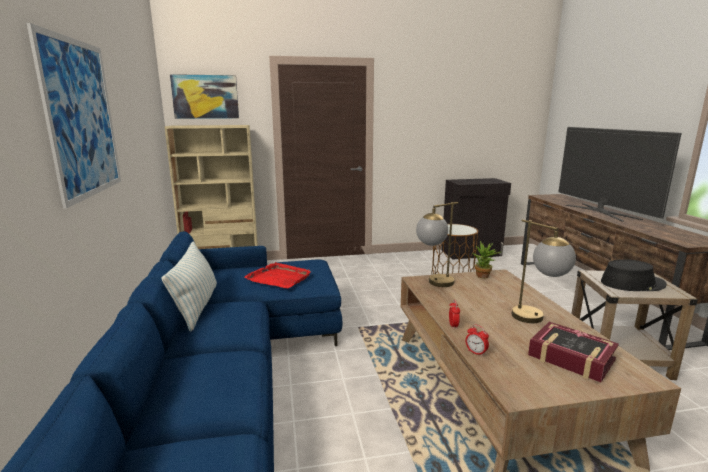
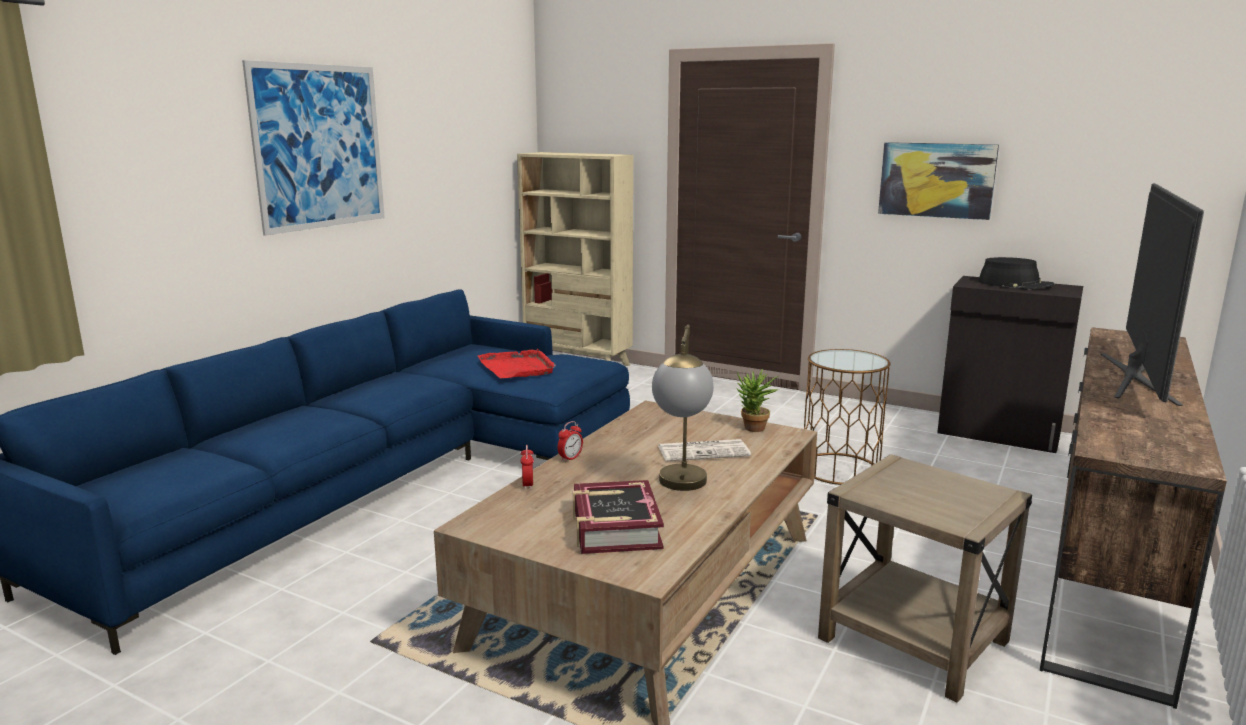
camera: 40 degrees right, 0 degrees up
(196, 307) = (398, 373): pillow -> none
(205, 97) = (584, 112): picture -> picture (936, 180)
(434, 284) = (662, 418): table lamp -> none
(495, 296) = (704, 451): none -> newspaper
(632, 283) = (923, 492): black hat -> black hat (1015, 284)

